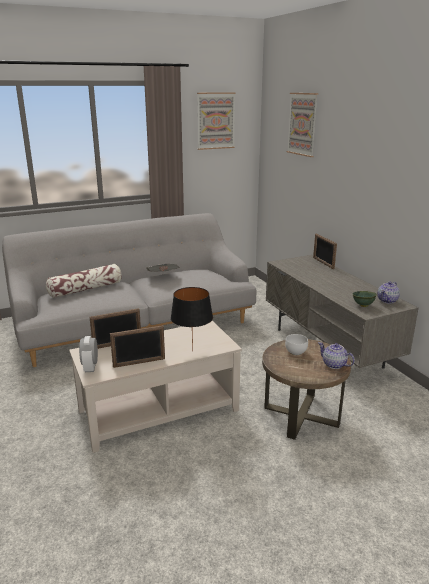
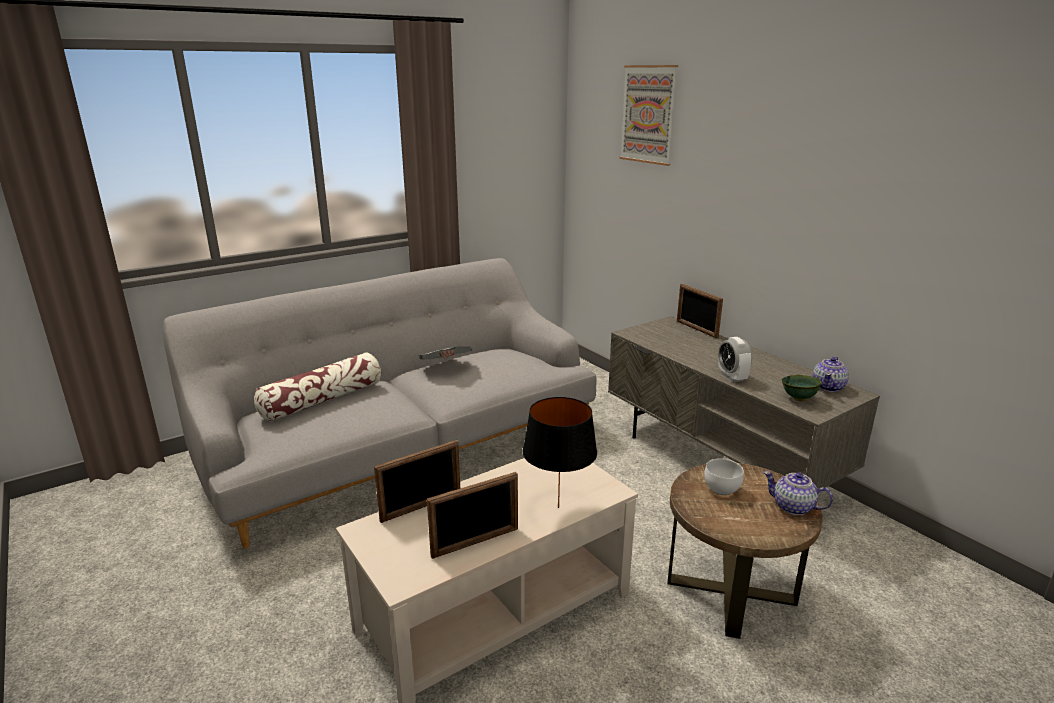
camera: 10 degrees left, 0 degrees up
(90, 367) = (389, 562): alarm clock -> alarm clock (732, 377)
(215, 121) = (502, 111): picture -> none

